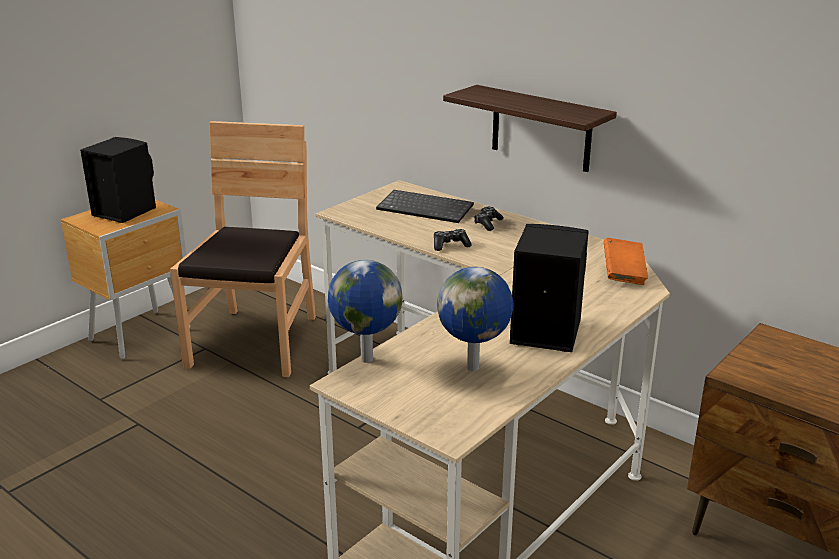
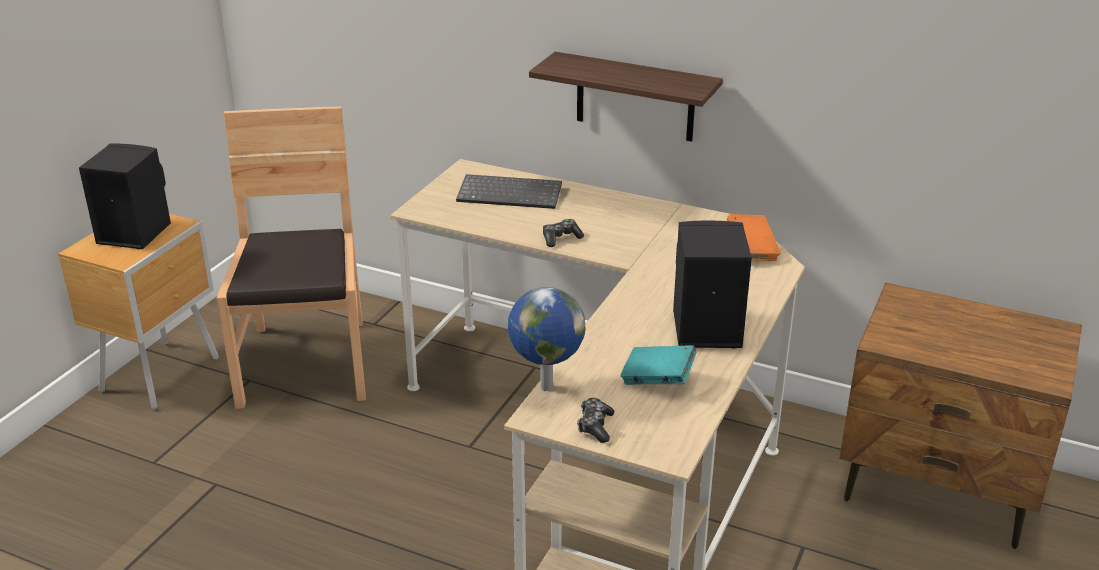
camera: 15 degrees left, 5 degrees up
(474, 368) = (657, 380): globe -> turquoise book
(487, 223) = (586, 205): game controller -> game controller (595, 426)

